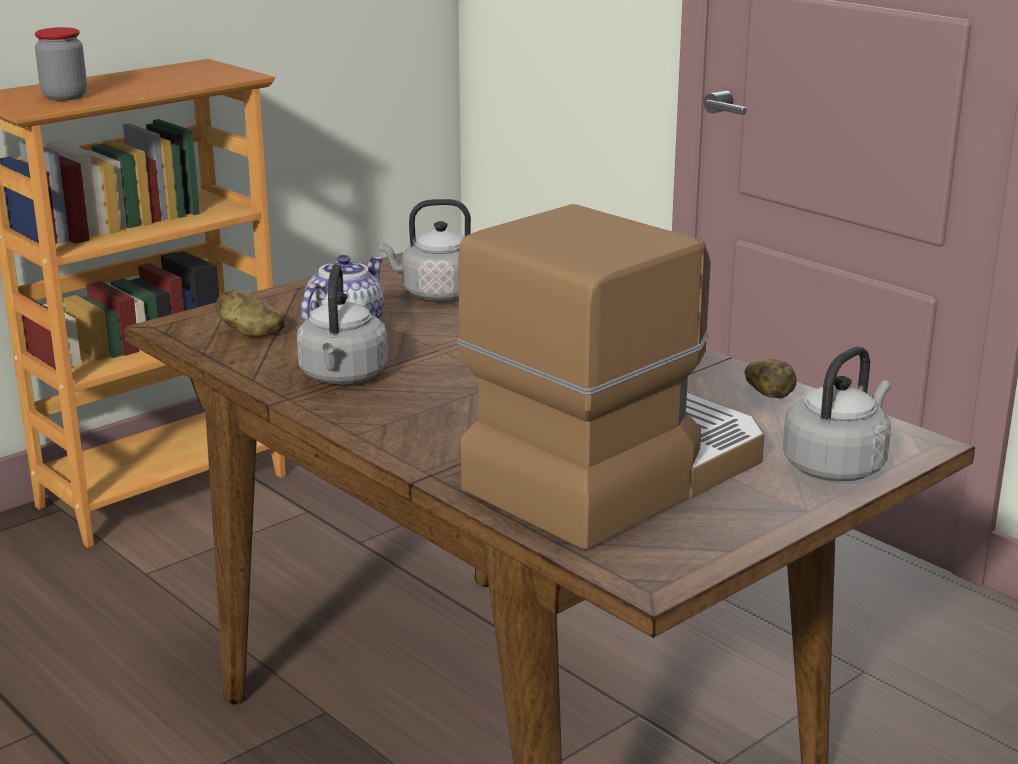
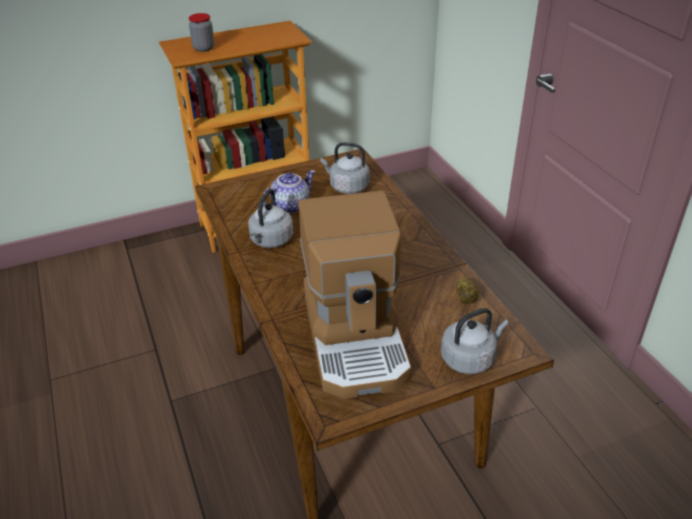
camera: 20 degrees right, 15 degrees up
(250, 332) = (247, 200): potato -> none
(615, 473) = (357, 338): coffee machine -> coffee machine turned 105 degrees clockwise

